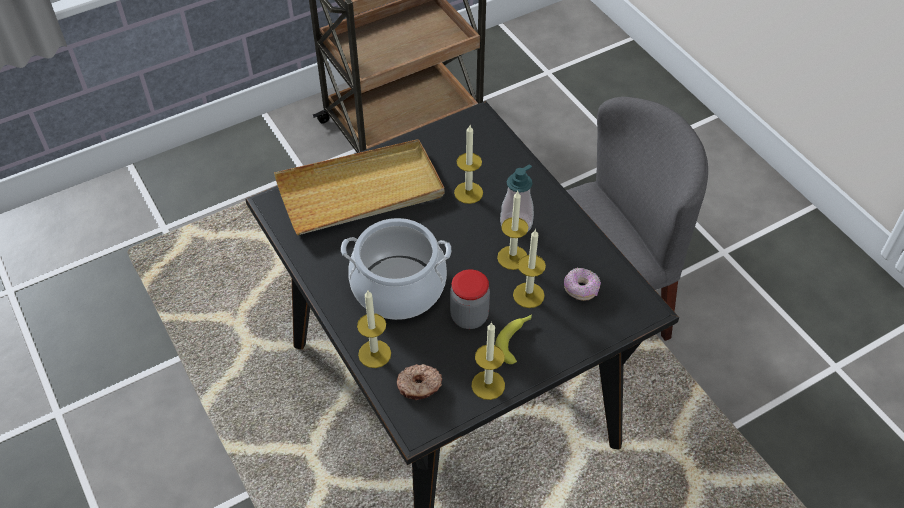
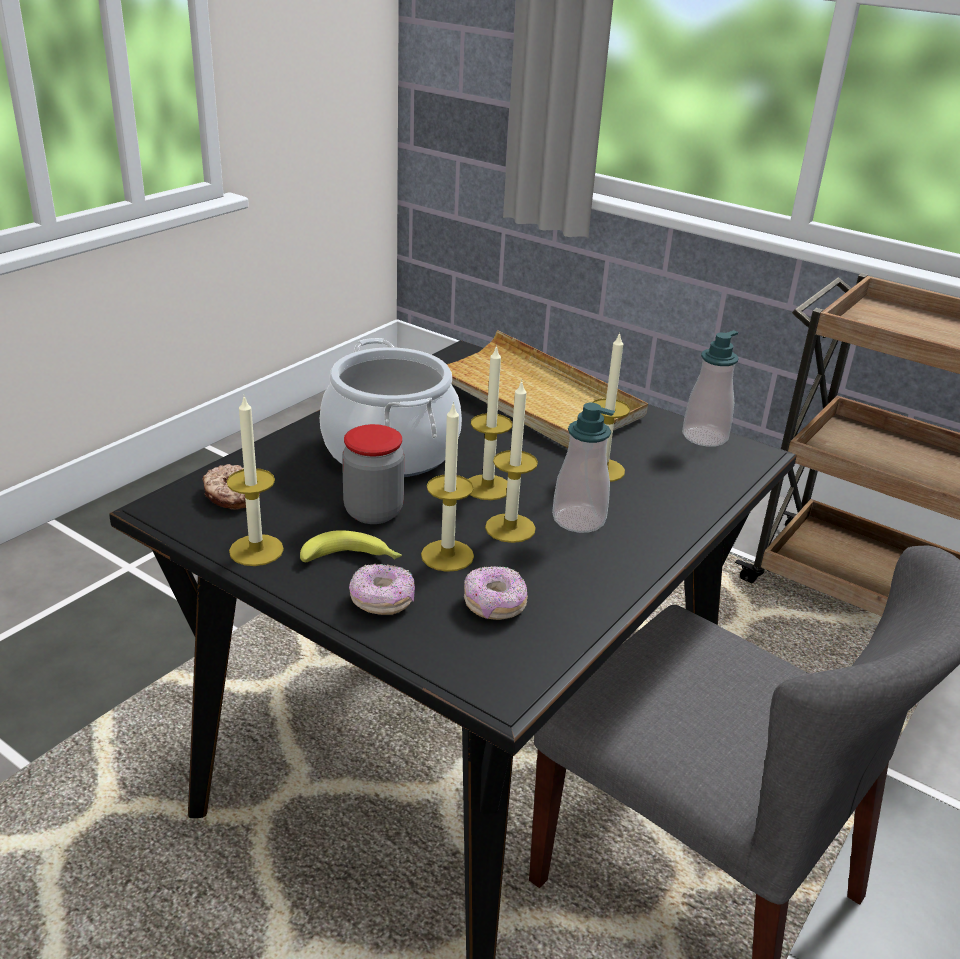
camera: 65 degrees right, 20 degrees down
(374, 354) = (271, 455): candle -> candle (487, 487)
(452, 130) = (705, 437): none -> soap dispenser
(560, 337) = (382, 601): none -> donut

